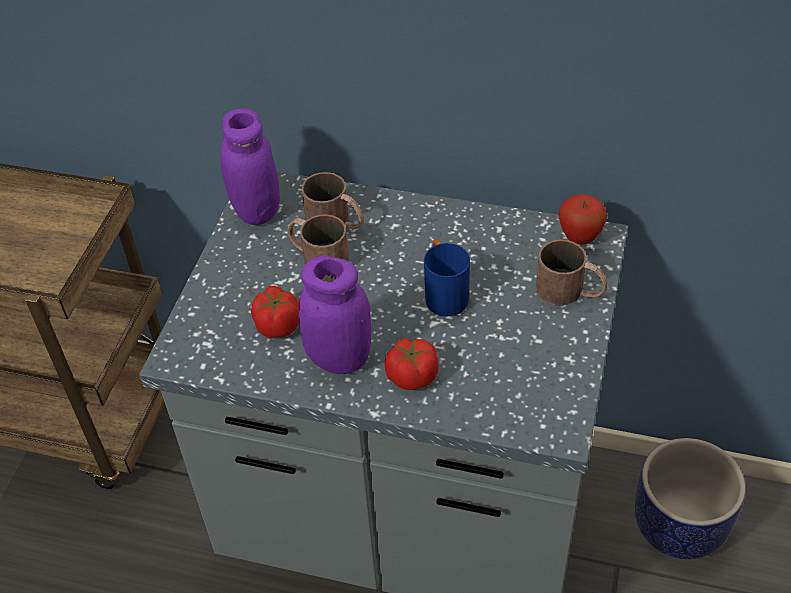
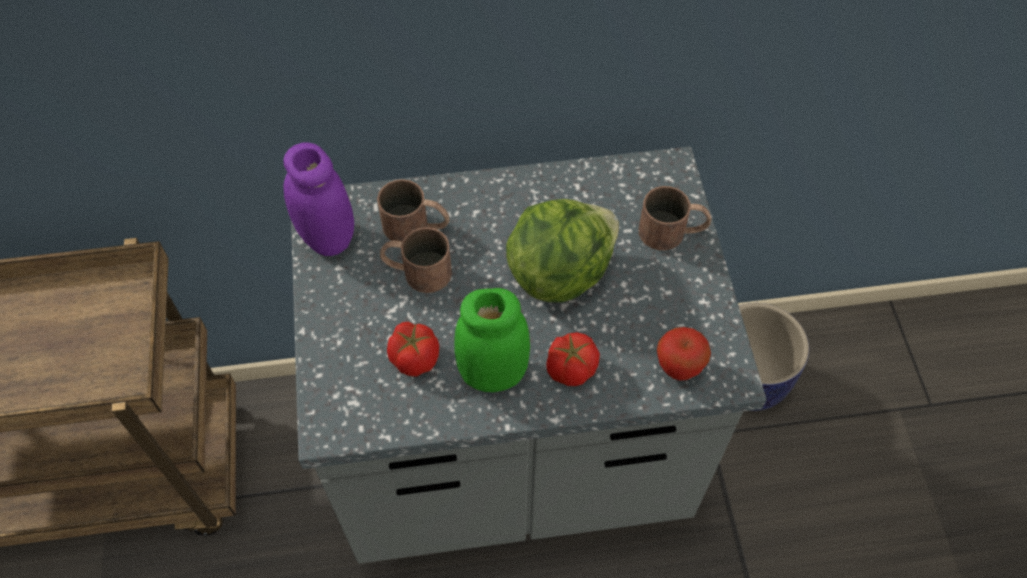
camera: 25 degrees left, 10 degrees up
(339, 358) = (493, 373): purple jar -> green jar
(444, 294) = (559, 272): blue mug -> lettuce
(579, 238) = (655, 173): apple -> apple (678, 368)

